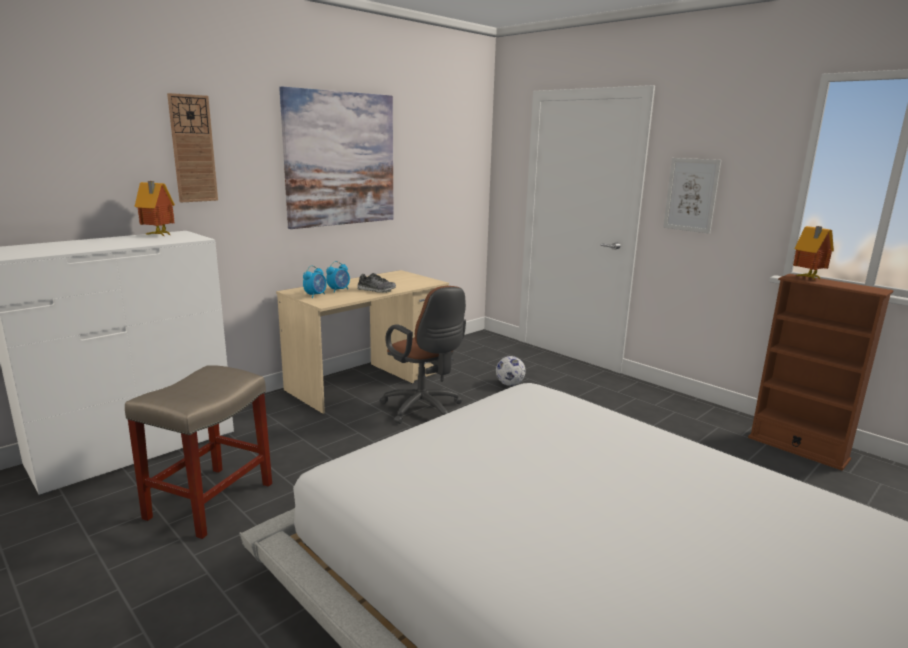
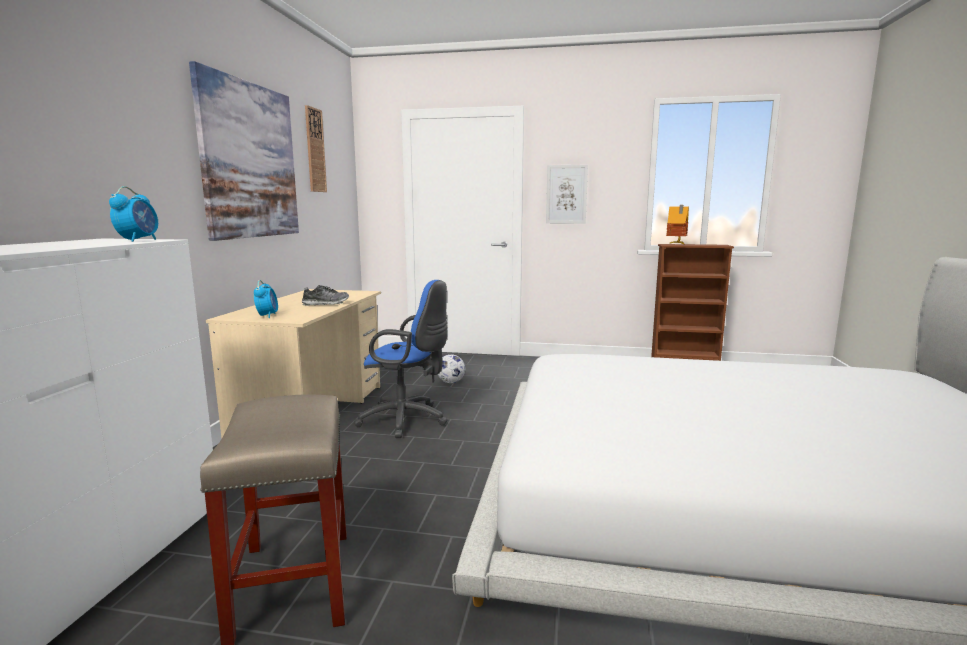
camera: 35 degrees left, 5 degrees down
(158, 235) = (81, 241): toy house -> none
(193, 149) = (99, 124): wall clock -> wall clock (315, 150)
(339, 290) = (283, 309): alarm clock -> alarm clock (138, 240)
(424, 410) = (407, 420): brown office chair -> blue office chair

